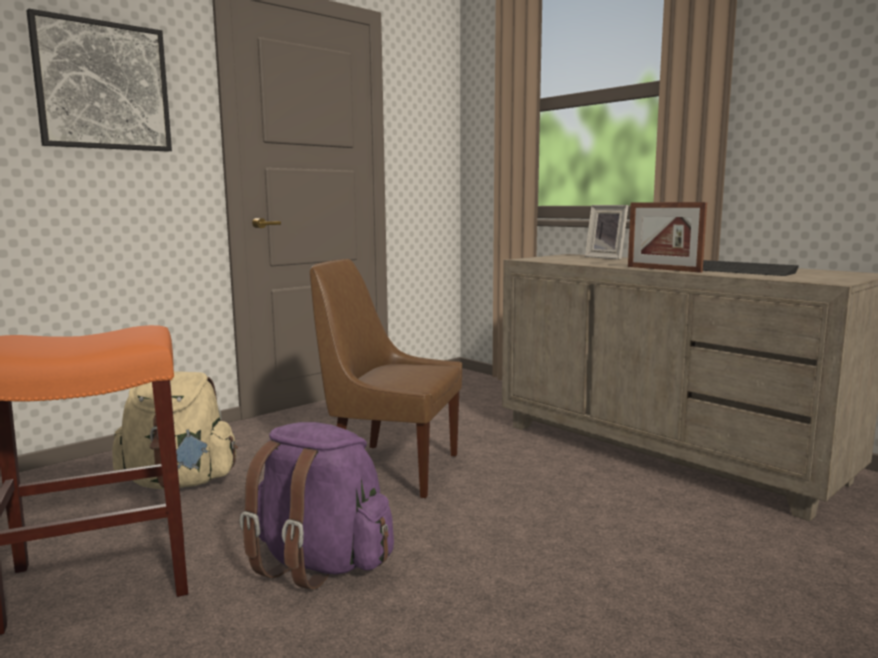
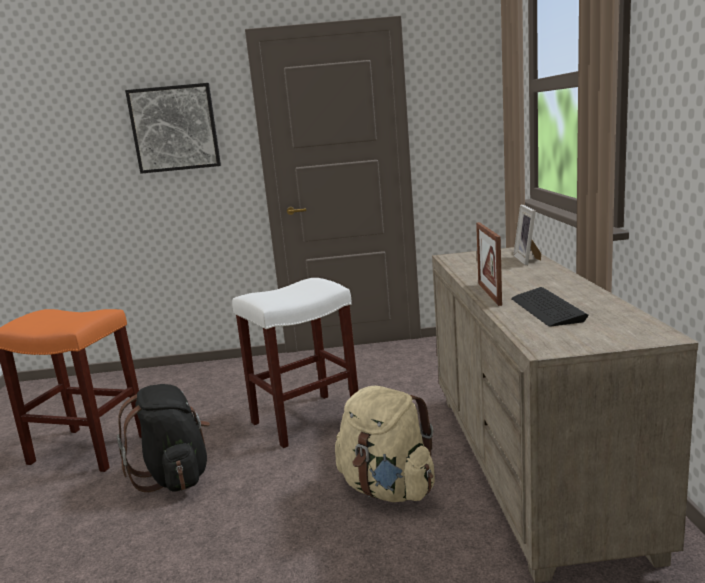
camera: 40 degrees right, 5 degrees up
(180, 482) = (194, 395): beige backpack -> beige backpack (388, 489)
(319, 563) = (175, 476): purple backpack -> black backpack
(390, 469) = (306, 419): brown chair -> white stool

